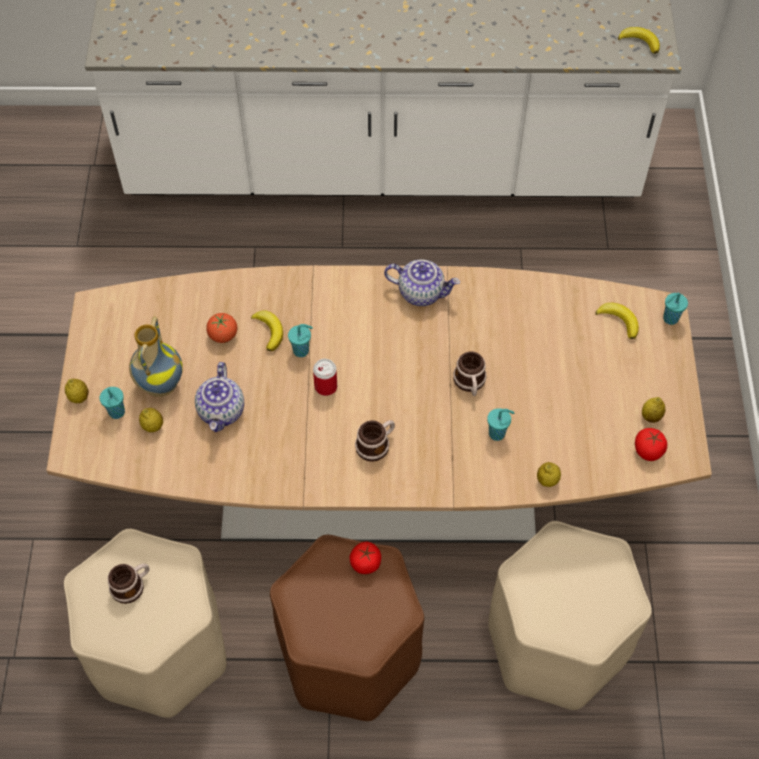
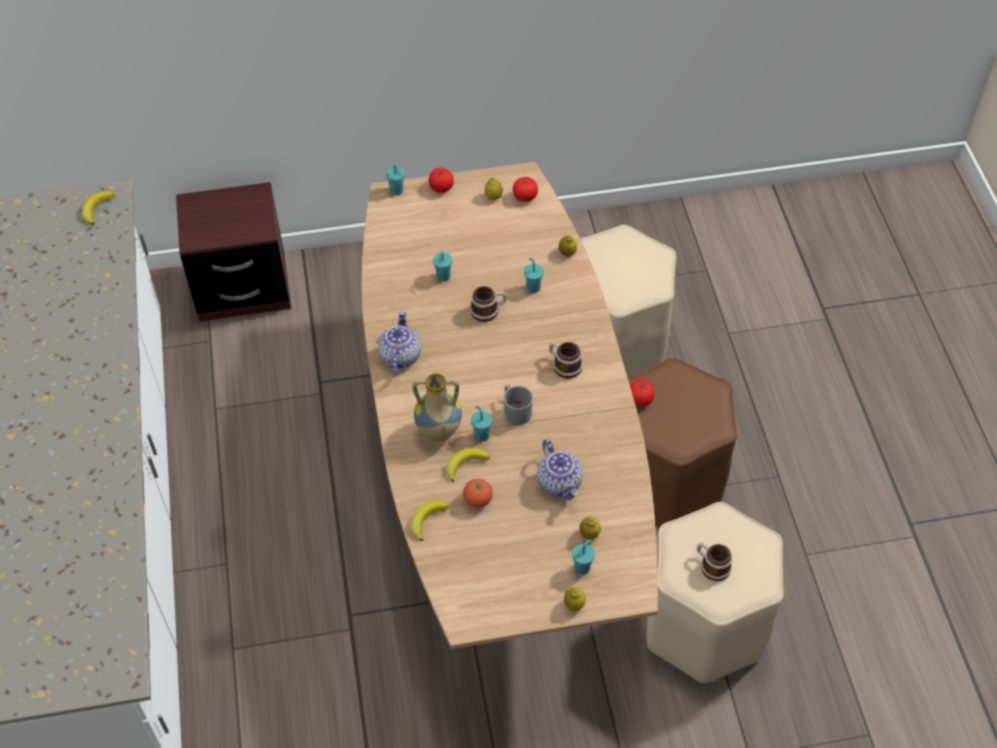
camera: 100 degrees left, 5 degrees down
(159, 384) = (543, 540): vase -> vase (438, 433)
(222, 411) = (560, 483): teapot -> teapot turned 75 degrees clockwise
(326, 386) = (515, 410): can -> grey mug
(527, 346) = (443, 277): none -> turquoise cup
(619, 321) = (405, 221): banana -> banana (427, 520)
(672, 364) = (441, 187): none -> tomato
(677, 280) = (243, 288): none -> brown nightstand

